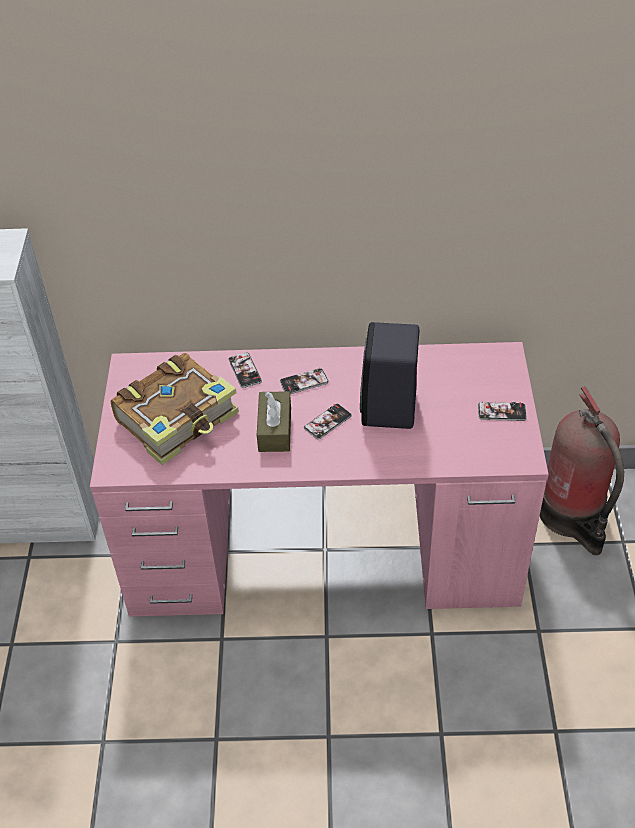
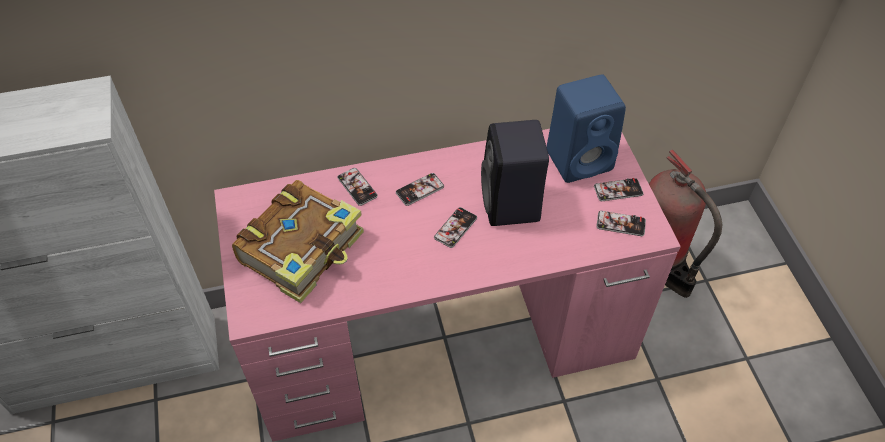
camera: 15 degrees left, 5 degrees up
(275, 429) = (405, 245): brown tissue box -> none
(473, 377) = (581, 159): none -> blue speaker
(493, 444) = (620, 224): none -> phone

